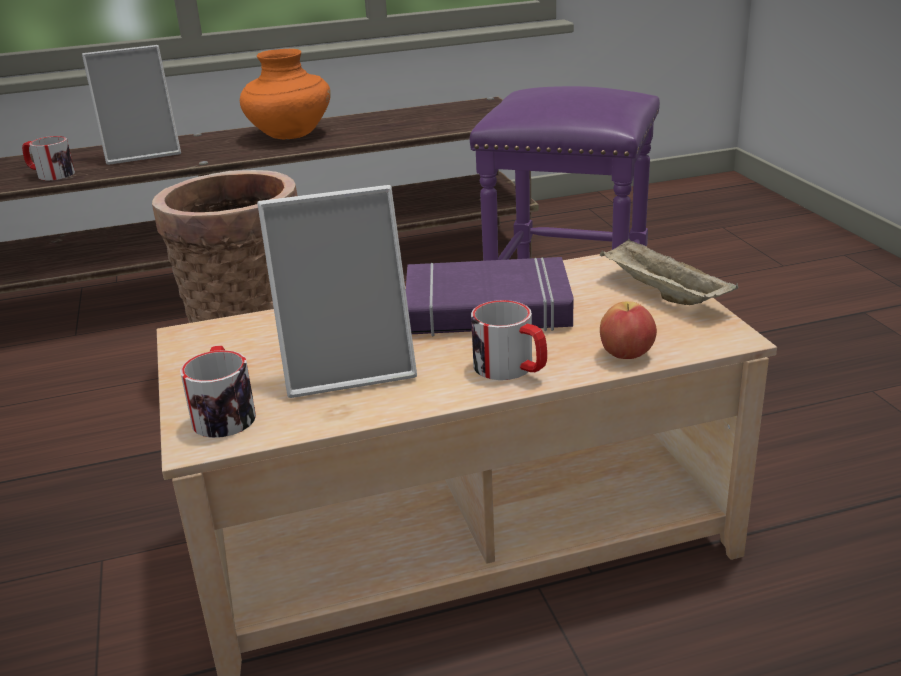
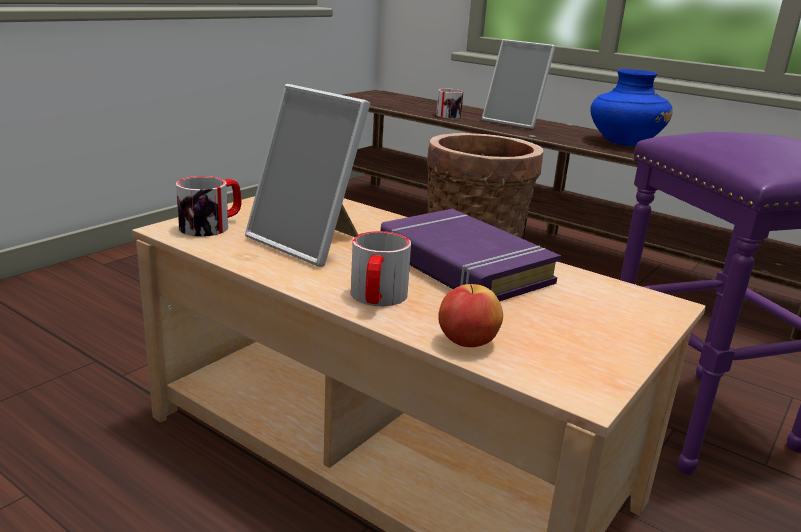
camera: 50 degrees right, 5 degrees down
(289, 135) = (623, 143): orange vase -> blue vase
(661, 293) = (616, 333): beige tray -> none

